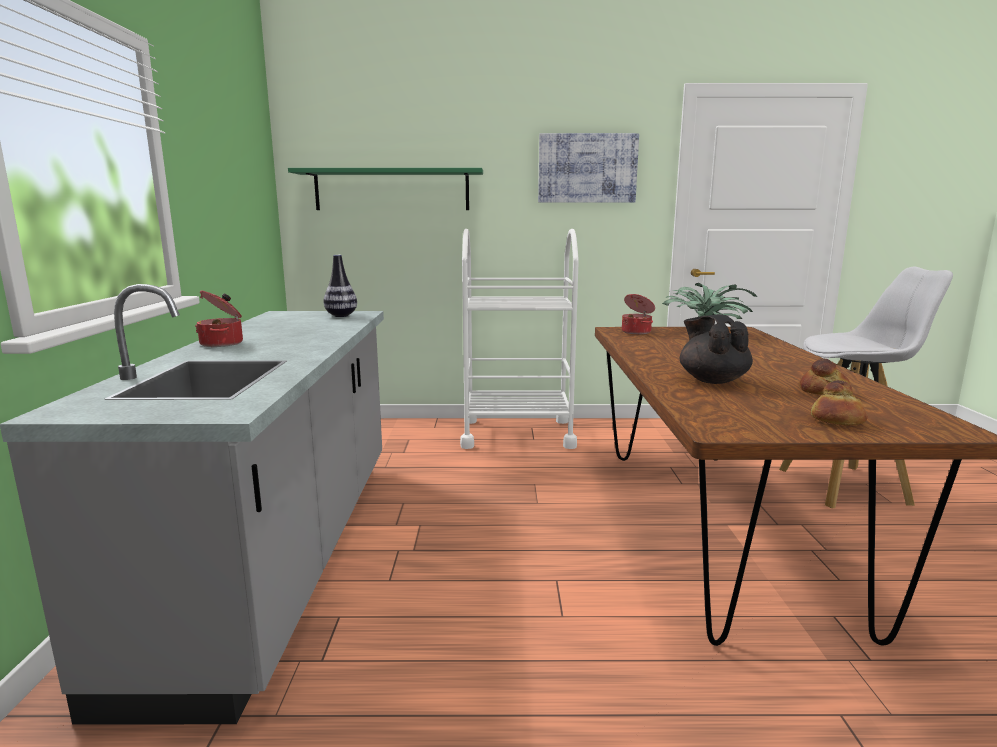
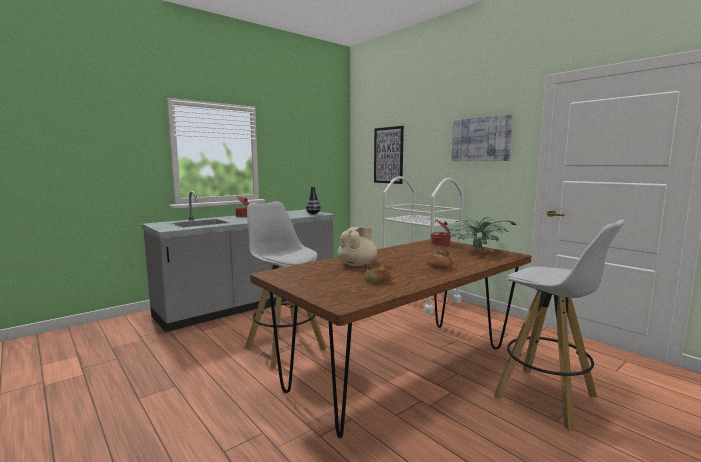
camera: 50 degrees right, 5 degrees down
(392, 190) = (388, 155): green shelf -> picture
(546, 588) = (284, 347): none -> white stool
(712, 380) = (357, 264): black teapot -> beige teapot
(837, 420) = (319, 286): bread -> bread (439, 266)

